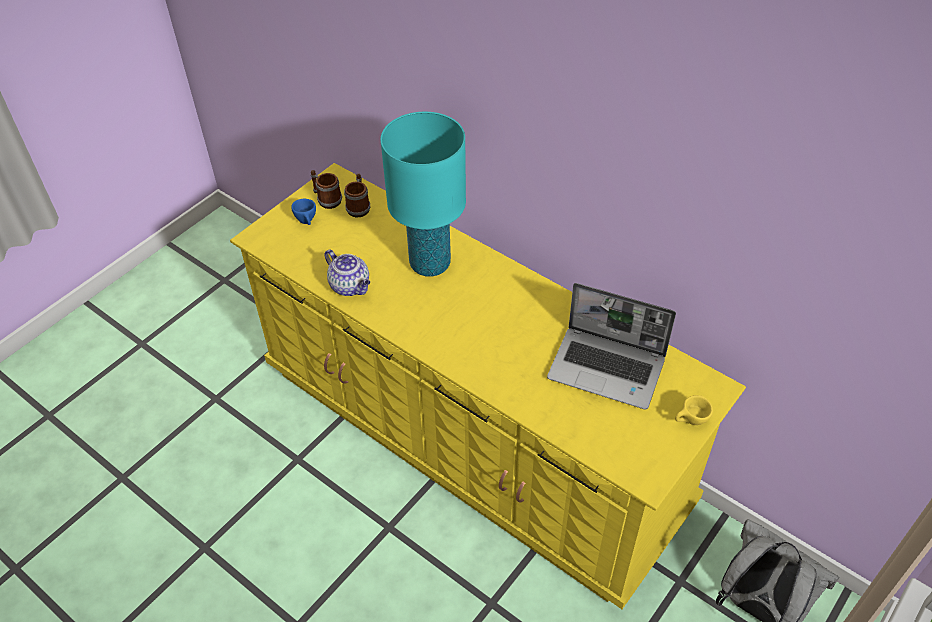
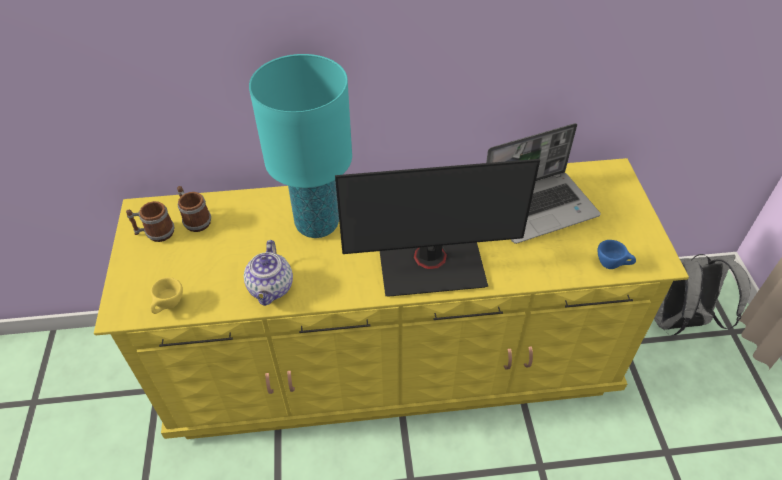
camera: 45 degrees left, 0 degrees up
(307, 222) = (159, 264): blue cup -> blue cup (612, 265)
(351, 286) = (271, 289): teapot -> teapot turned 90 degrees clockwise
(470, 348) = (431, 264): none -> monitor
(690, 422) = (630, 204): yellow cup -> yellow cup (169, 306)

